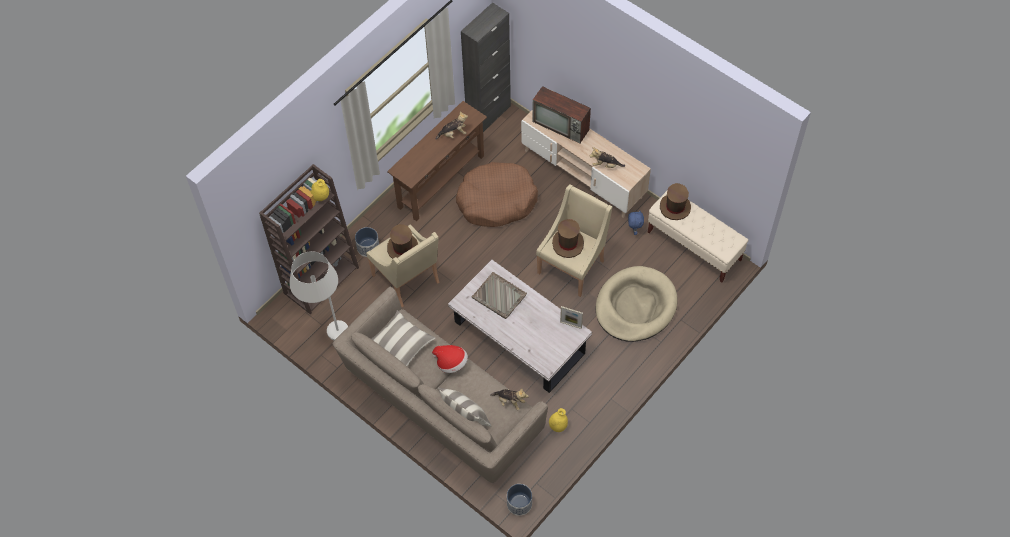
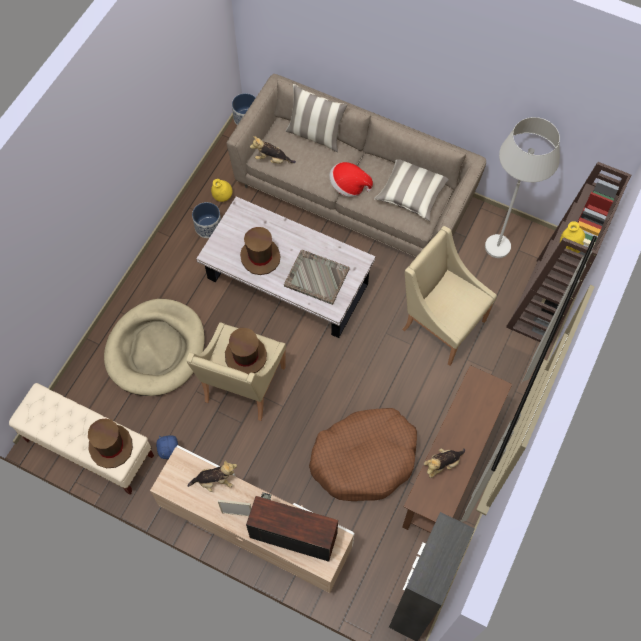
camera: 165 degrees right, 5 degrees up
(368, 247) = (505, 355): planter -> planter (208, 227)
(402, 248) = (453, 305): brown hat -> brown hat (260, 257)
(571, 325) = (222, 261): picture frame -> picture frame (237, 513)

